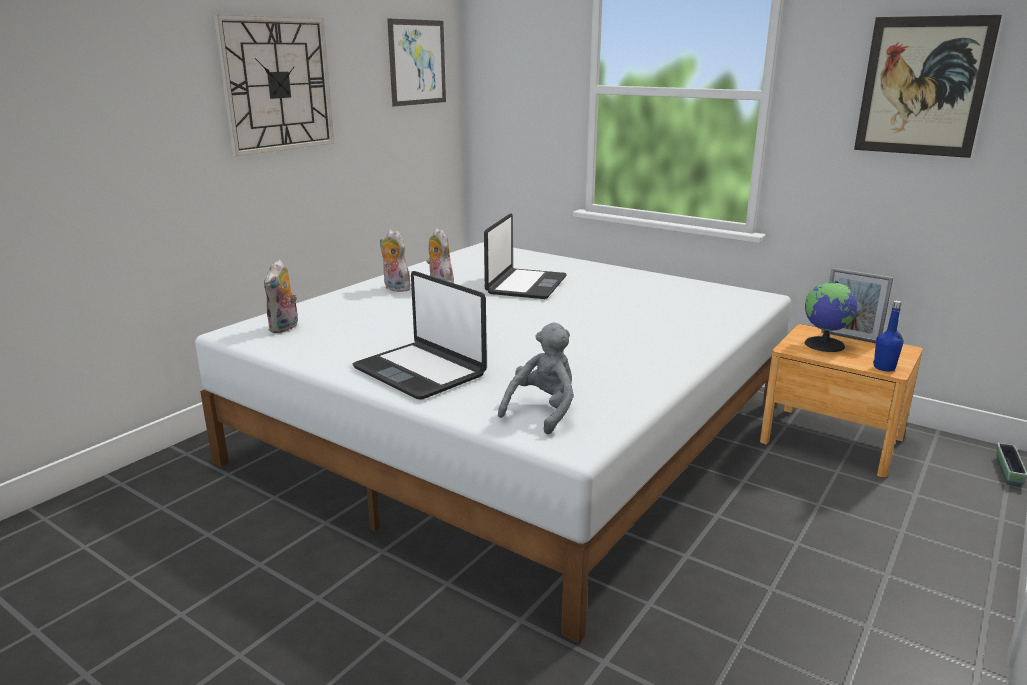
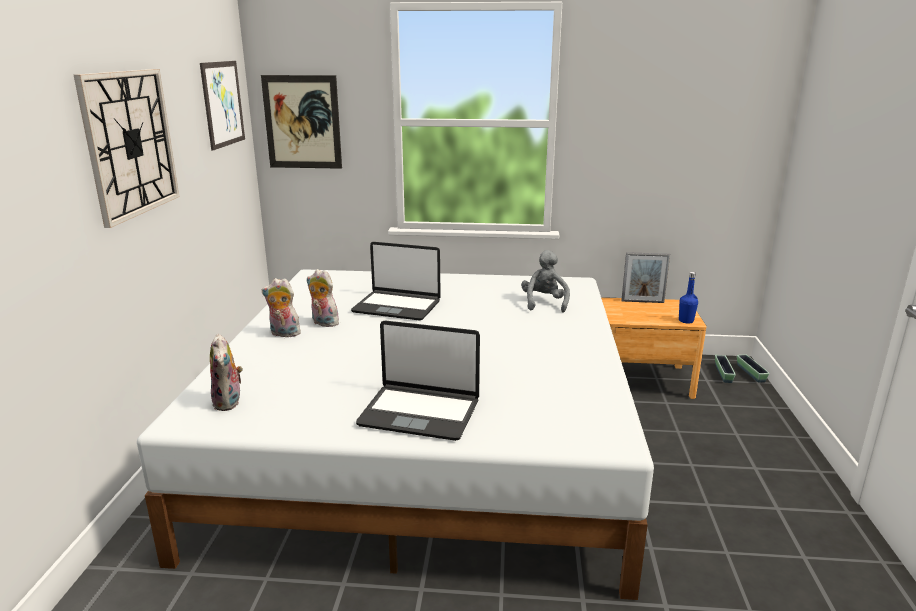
camera: 30 degrees left, 0 degrees up
(525, 285) = (397, 306): laptop -> laptop turned 120 degrees clockwise
(543, 411) = (560, 421): grey plush toy -> grey plush toy (544, 303)
(825, 345) = (635, 311): globe -> none
(923, 86) = (666, 114): picture -> picture (302, 122)
(961, 461) = (723, 374): none -> planter

